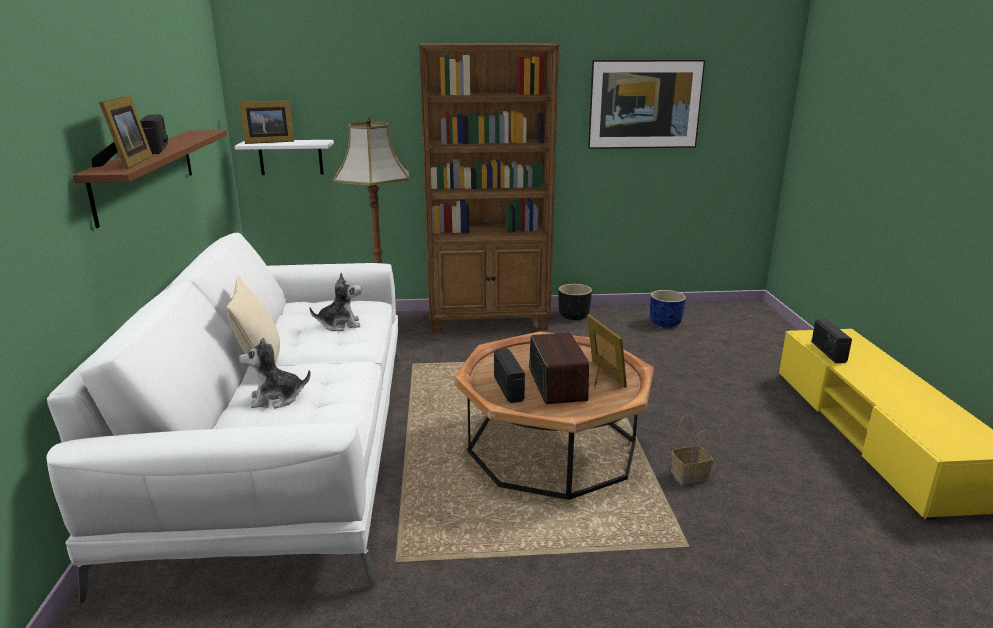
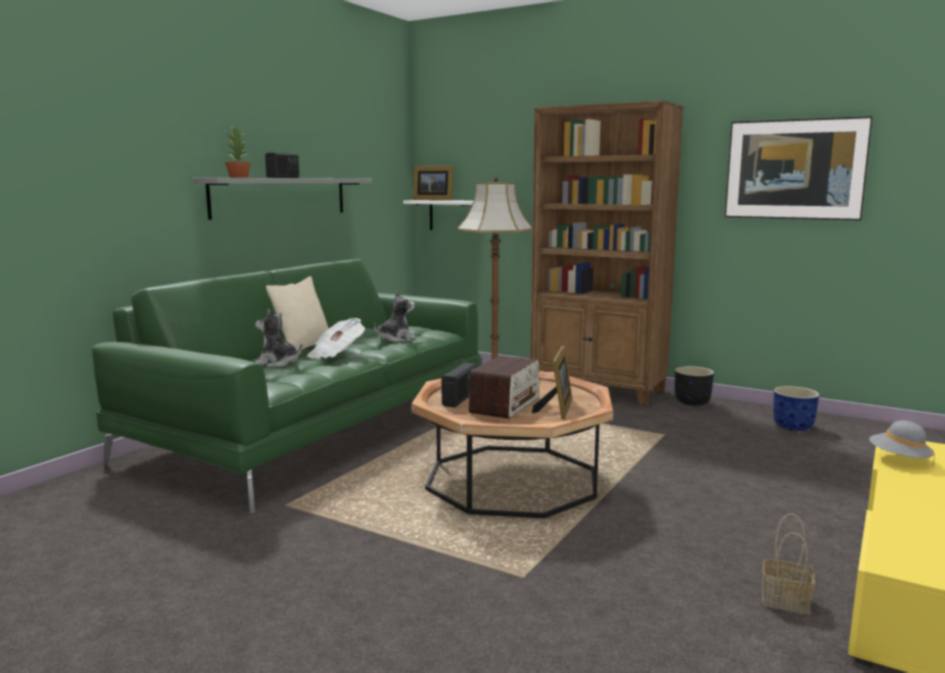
camera: 35 degrees right, 10 degrees down
(128, 163) = (239, 177): picture frame -> potted plant
(146, 173) = (281, 197): brown shelf -> grey shelf
(285, 445) = (319, 426): white sofa -> green sofa
(319, 365) = (336, 353): none -> newspaper
(340, 325) = (395, 339): plush toy -> plush toy turned 60 degrees counterclockwise
(690, 475) = (614, 535): basket -> basket (787, 601)
(828, 352) = (899, 459): radio -> grey hat

